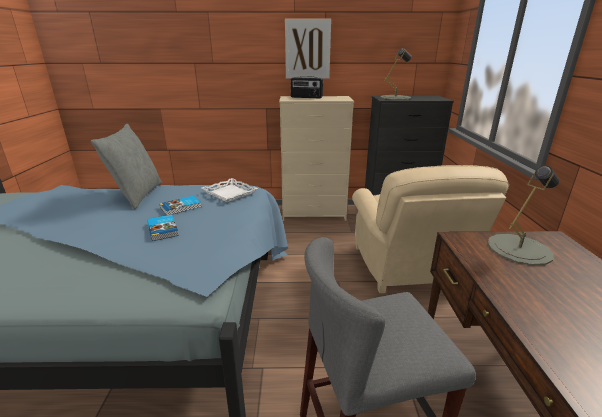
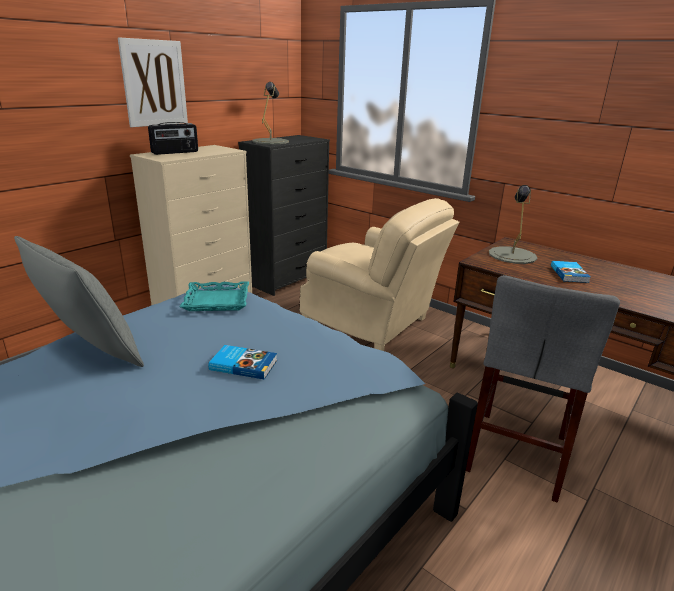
camera: 50 degrees left, 0 degrees up
(181, 207) = (200, 337): book -> book (570, 274)
(229, 193) = (216, 301): white tray -> turquoise tray

